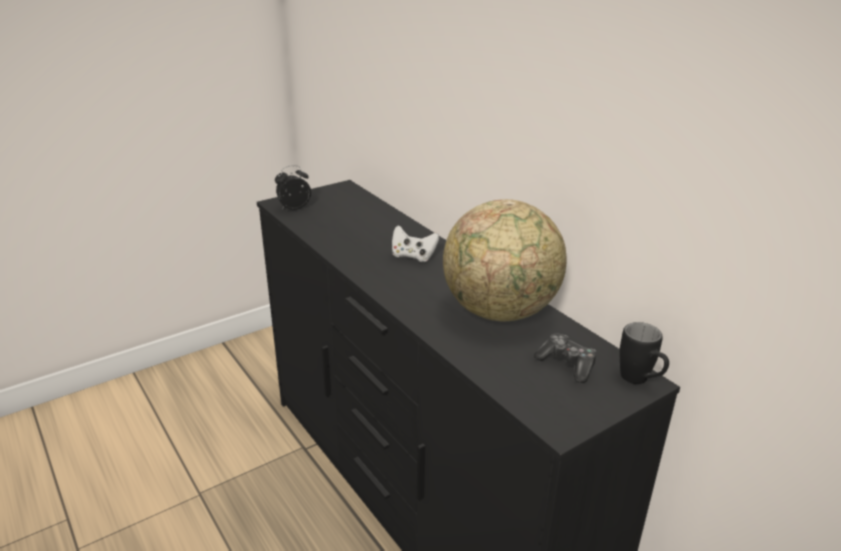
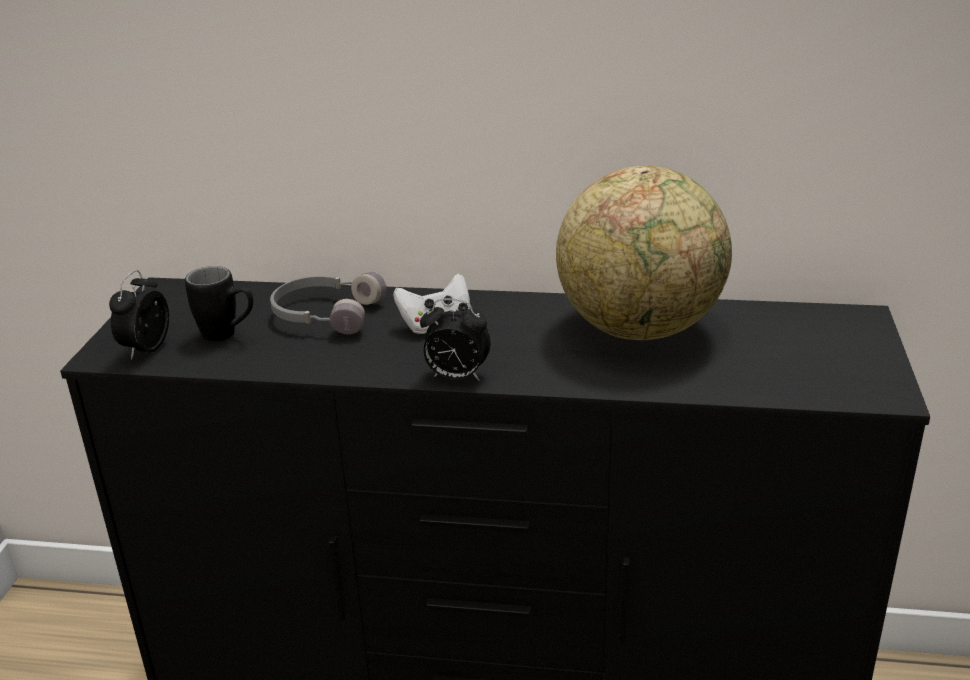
camera: 45 degrees left, 0 degrees up
(373, 283) = (456, 377): none -> alarm clock
(380, 228) = (326, 314): none -> grey headphones
(567, 364) = (786, 340): game controller -> none
(640, 381) = (859, 319): black mug -> black mug (228, 335)

